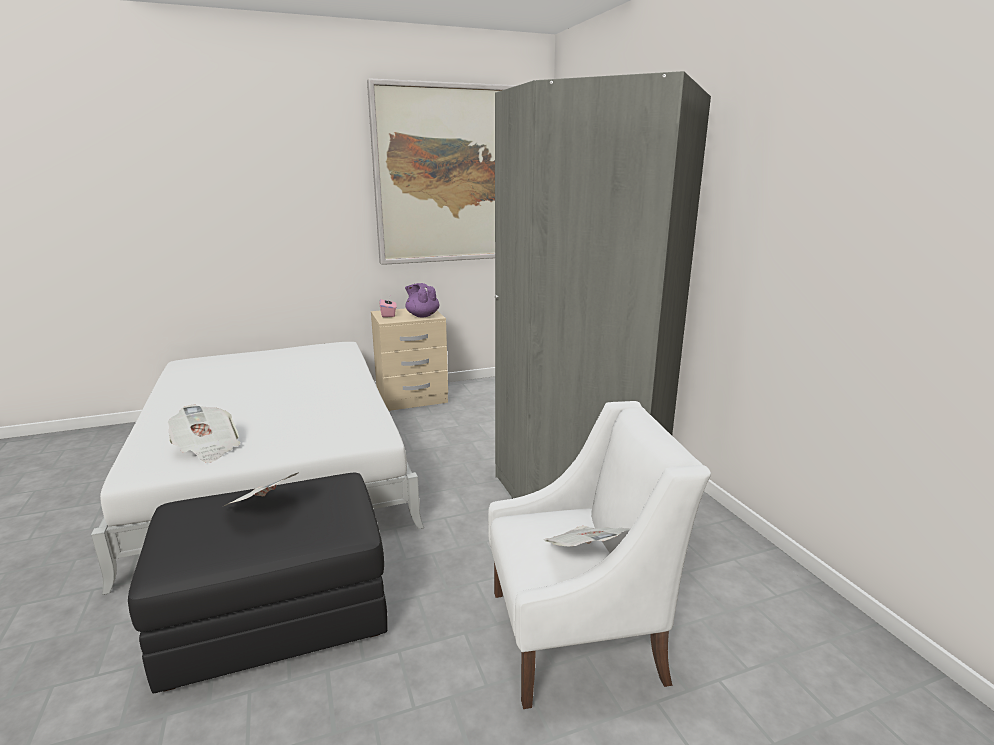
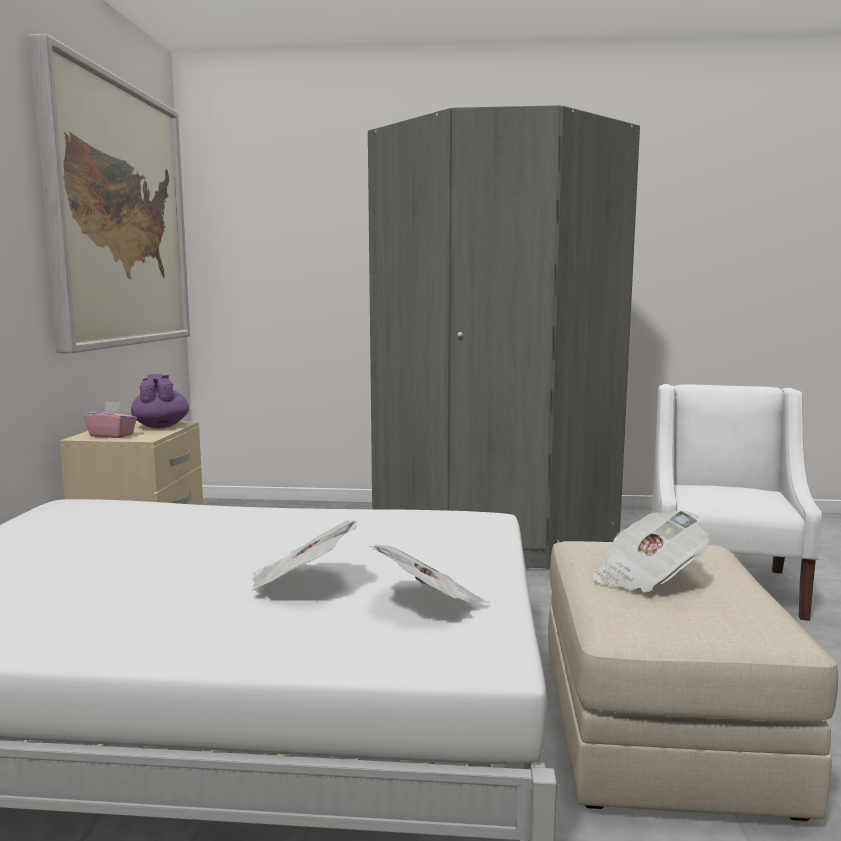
camera: 65 degrees left, 10 degrees down
(278, 612) = (658, 725): black ottoman -> beige ottoman
(422, 315) = (161, 426): purple teapot -> purple teapot turned 90 degrees clockwise
(585, 554) = (758, 488): newspaper -> newspaper (301, 583)

